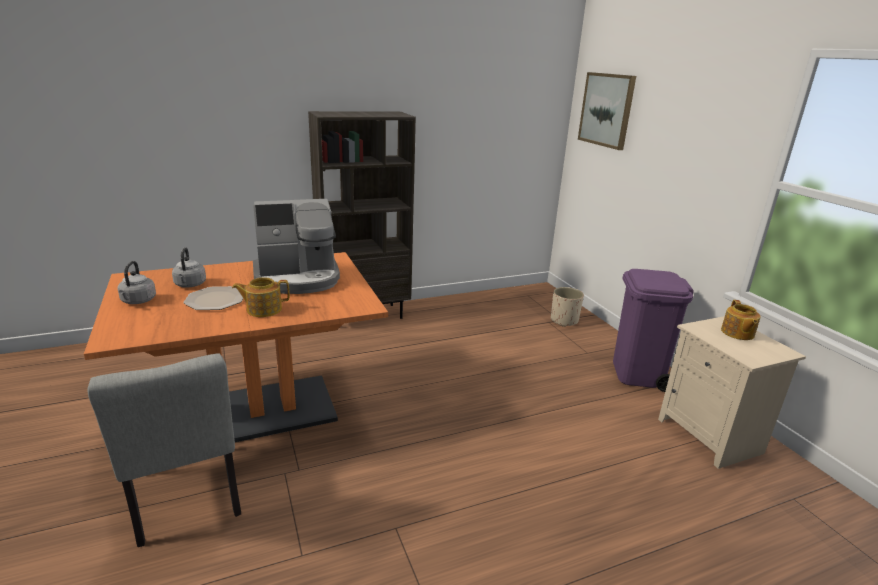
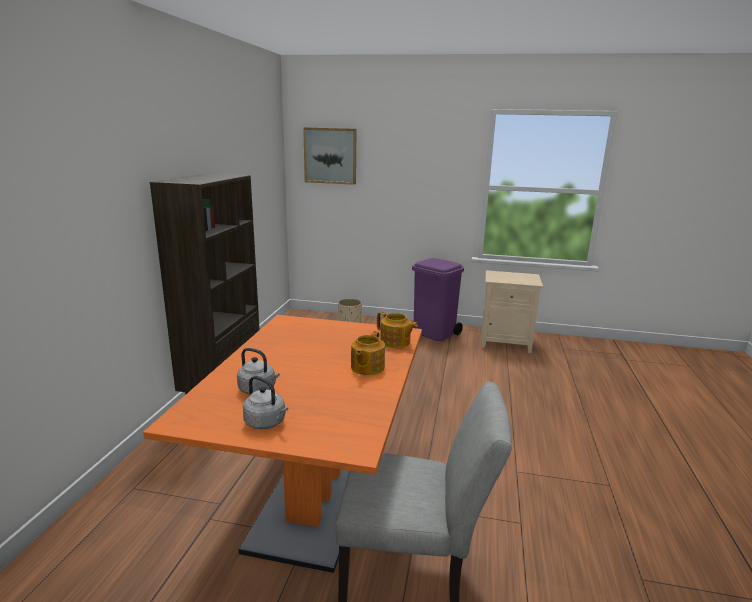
camera: 55 degrees left, 5 degrees down
(216, 299) = (317, 383): plate -> none
(298, 278) = (313, 342): coffee machine -> none
(737, 333) = (506, 275): teapot -> teapot (395, 342)

